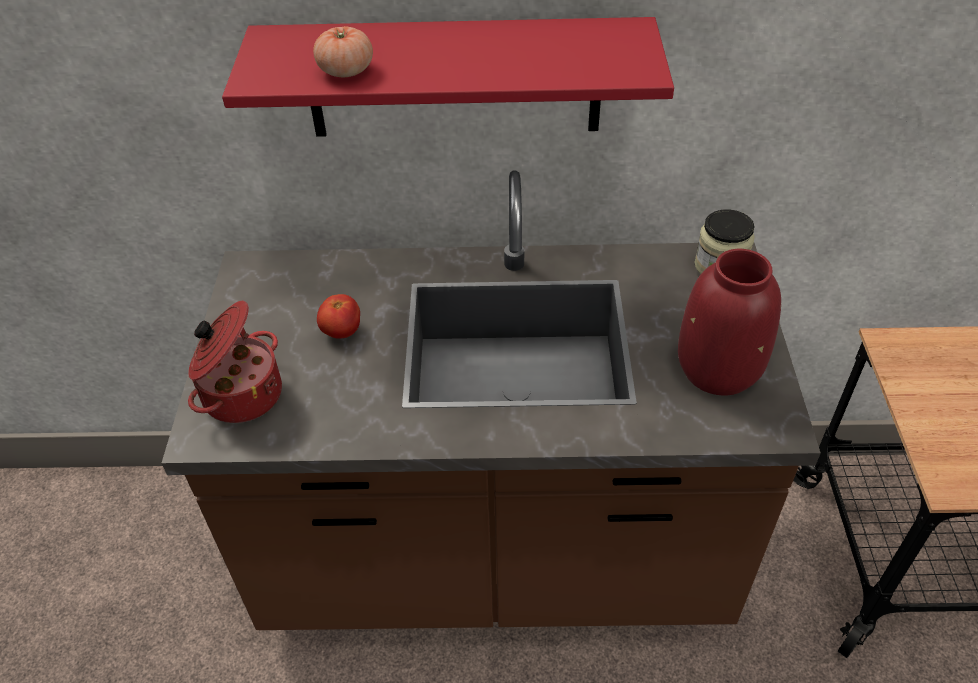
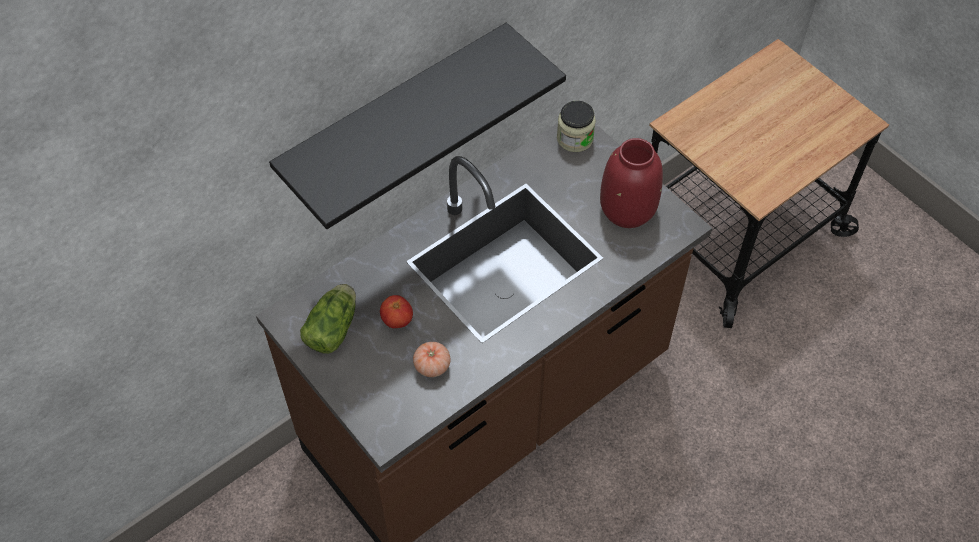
camera: 40 degrees left, 10 degrees up
(240, 393) = (379, 397): cooking pot -> none
(277, 301) = (334, 326): none -> lettuce
(346, 71) = (377, 163): tomato -> tomato (432, 365)
(454, 78) = (395, 119): red shelf -> black shelf

